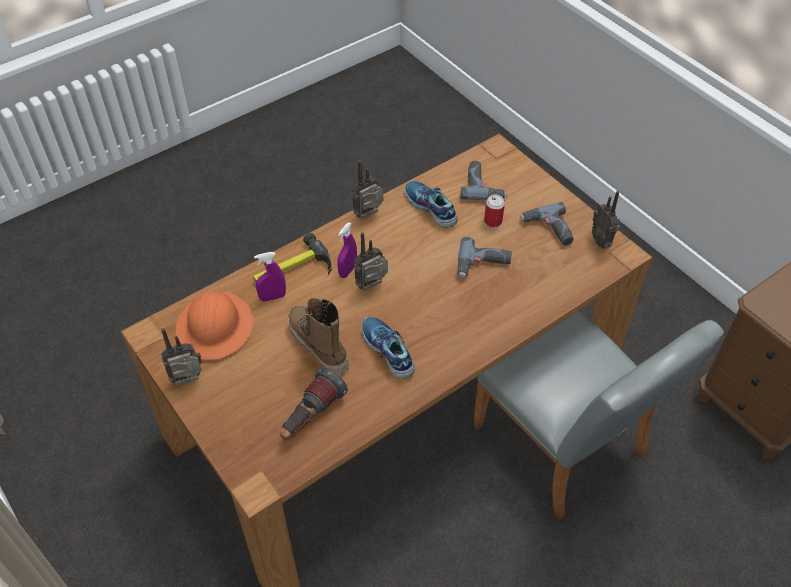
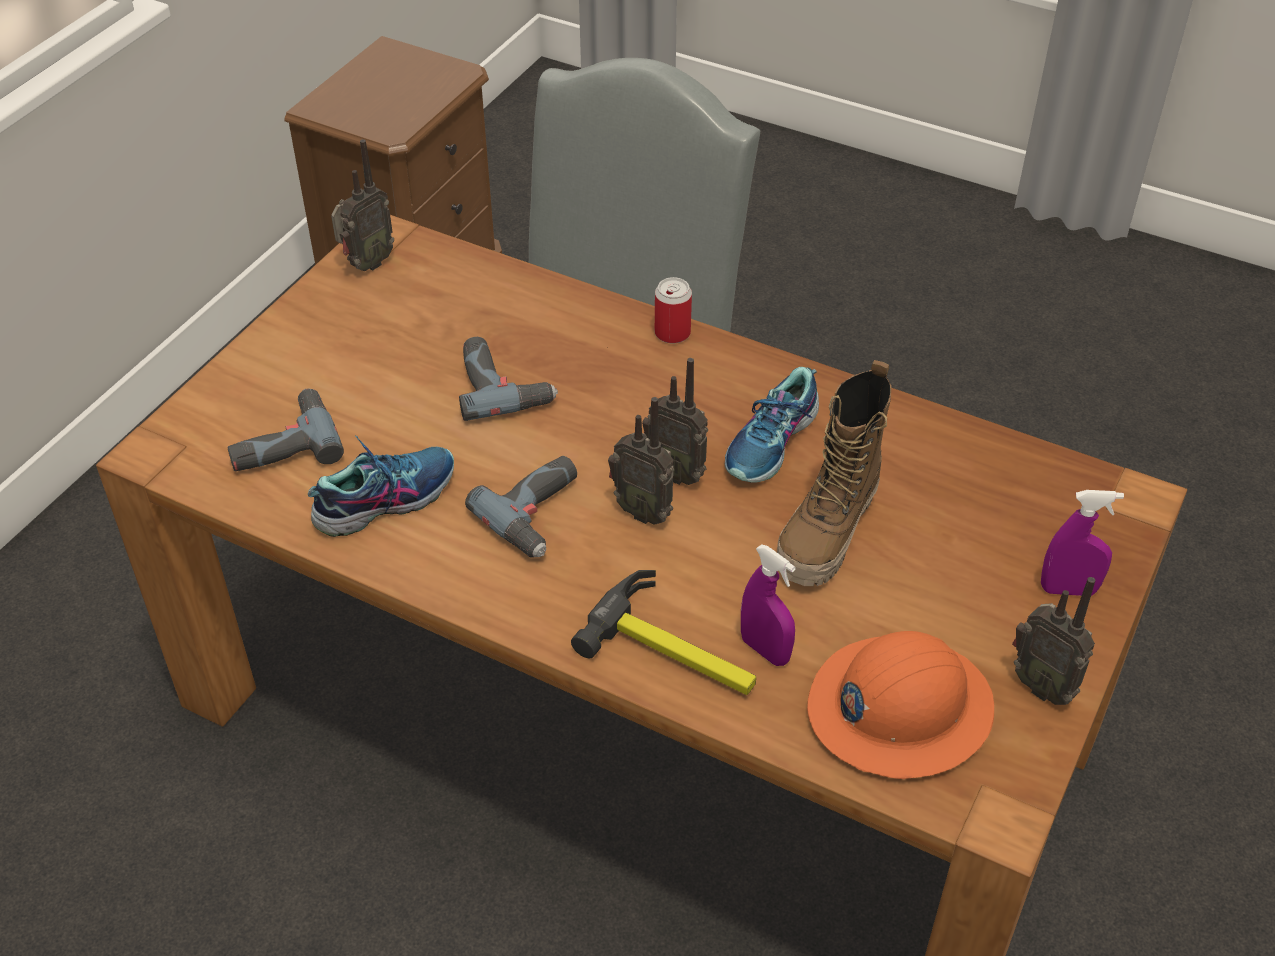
camera: 115 degrees left, 5 degrees down
(311, 416) = (968, 487): flashlight -> none
(348, 270) = (625, 562): purple spray bottle -> purple spray bottle (1068, 590)
(369, 216) = (455, 584): radio -> radio (677, 472)
(430, 208) = (385, 499): shoe -> shoe turned 150 degrees counterclockwise
(493, 221) = (379, 402): can -> can (672, 333)
(548, 230) = (368, 330): power drill -> power drill (540, 514)

